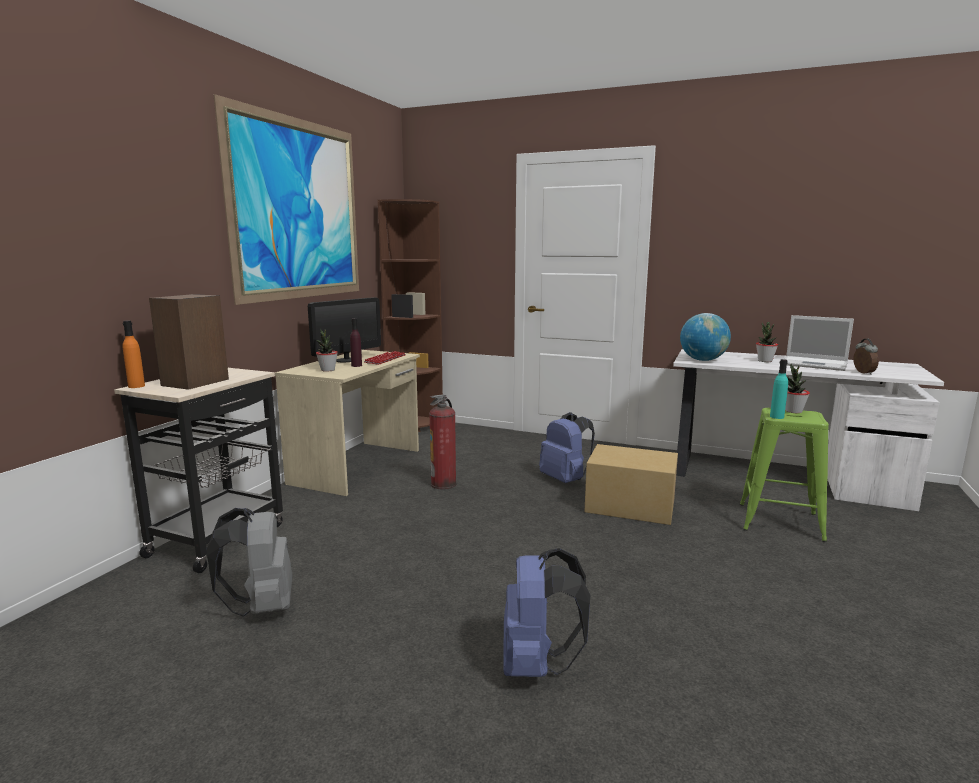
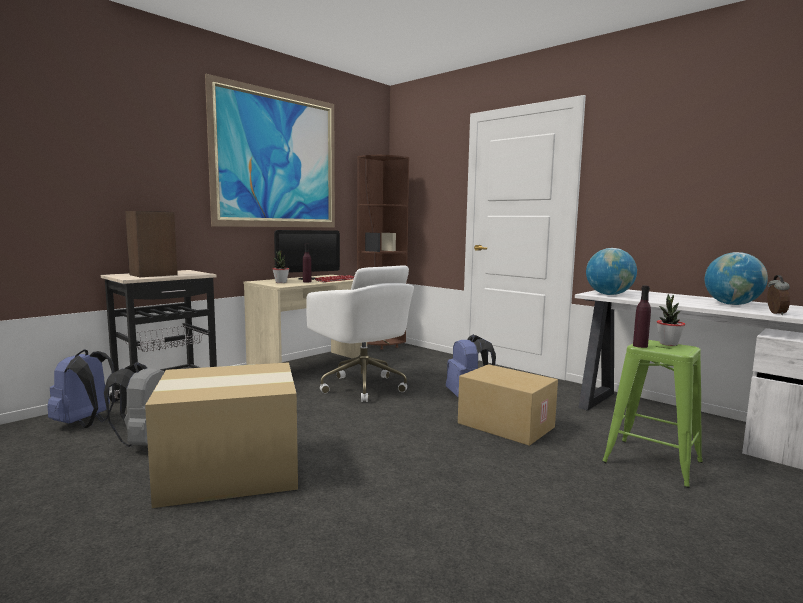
camera: 20 degrees right, 5 degrees down
(136, 386) = (115, 274): orange bottle -> none
(402, 619) = (228, 470): none -> cardboard box
(443, 484) = (360, 386): fire extinguisher -> white office chair
(537, 664) = (291, 524): blue backpack -> blue backpack (86, 423)
(765, 361) = (677, 299): potted plant -> none
(777, 417) = (640, 346): turquoise bottle -> purple bottle
(815, 364) = (732, 304): laptop -> globe

